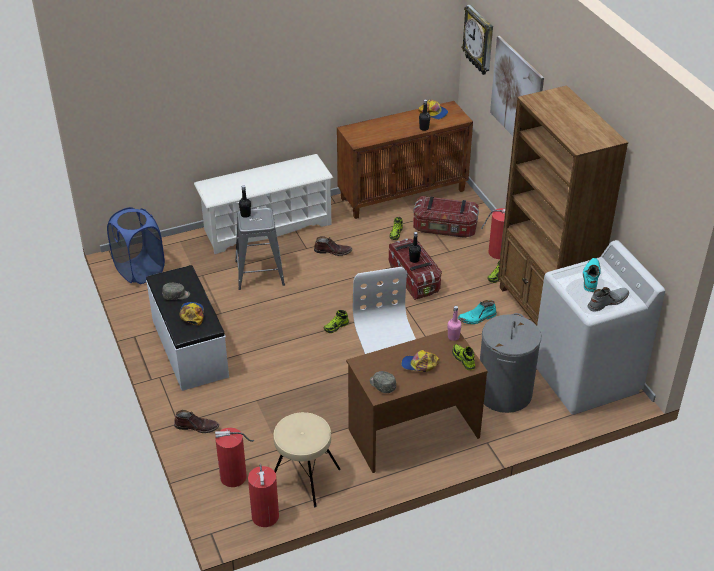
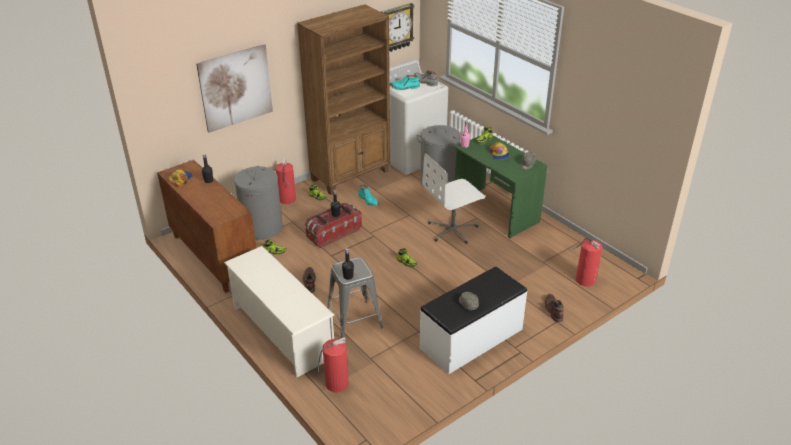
camera: 105 degrees left, 5 degrees down
(139, 270) = (379, 408): blue laundry basket -> none
(192, 315) = (486, 287): cap -> none
(265, 514) = (605, 258): fire extinguisher -> fire extinguisher (335, 384)
(303, 478) = (564, 248): beige stool -> none
(412, 432) = (495, 212): brown desk -> green desk
(445, 229) = (262, 227): storage box -> grey laundry basket
(479, 40) = (167, 92): wall clock -> wall clock (396, 28)

